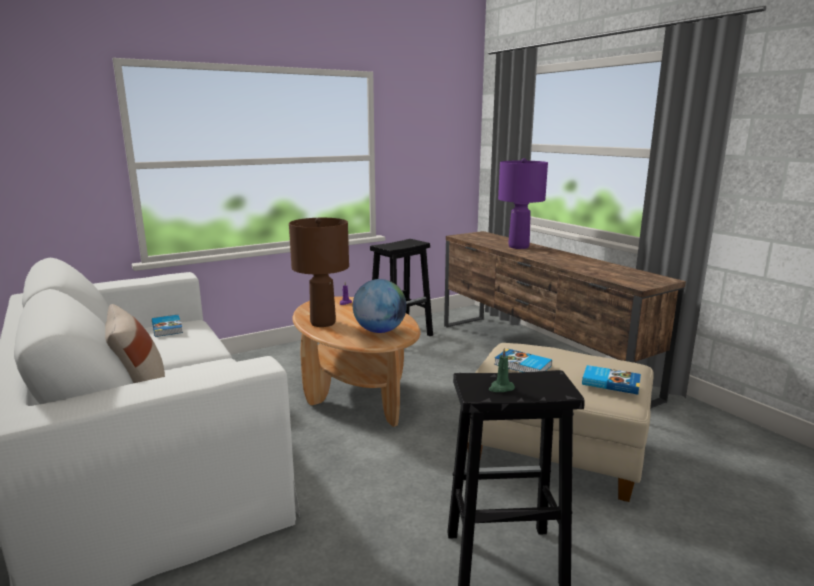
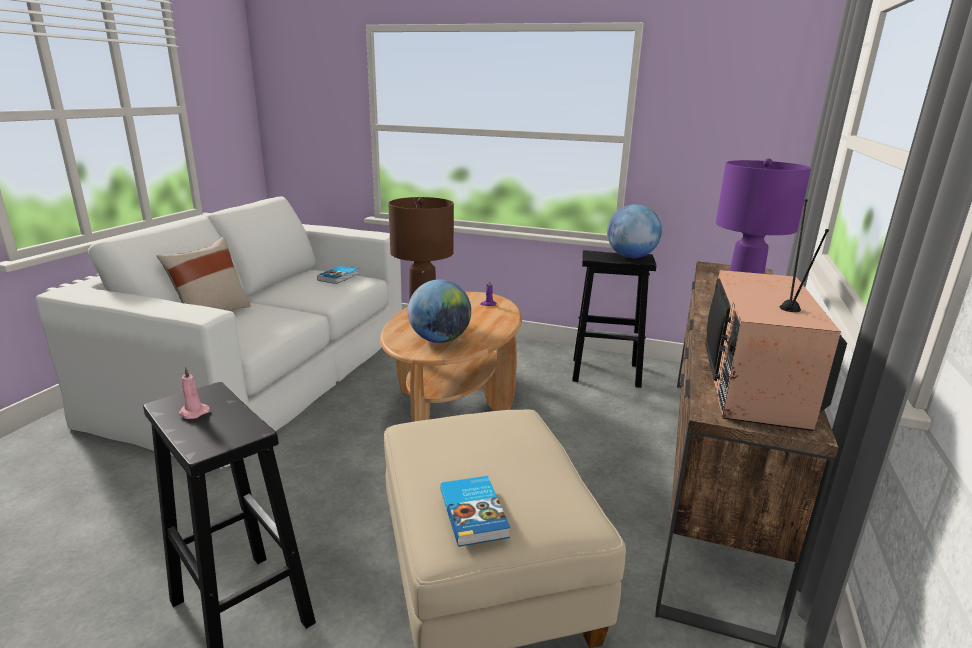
camera: 50 degrees right, 5 degrees up
(406, 242) = (631, 257): none -> globe
(501, 388) = (193, 412): green candle -> pink candle
(522, 365) = (454, 437): book -> none
(621, 273) = (757, 386): none -> television

